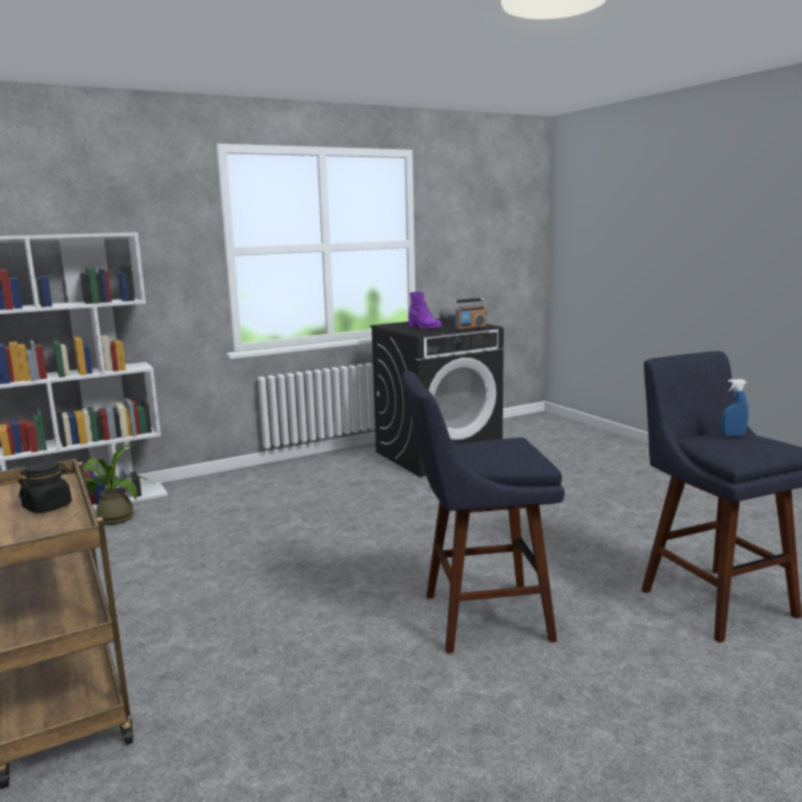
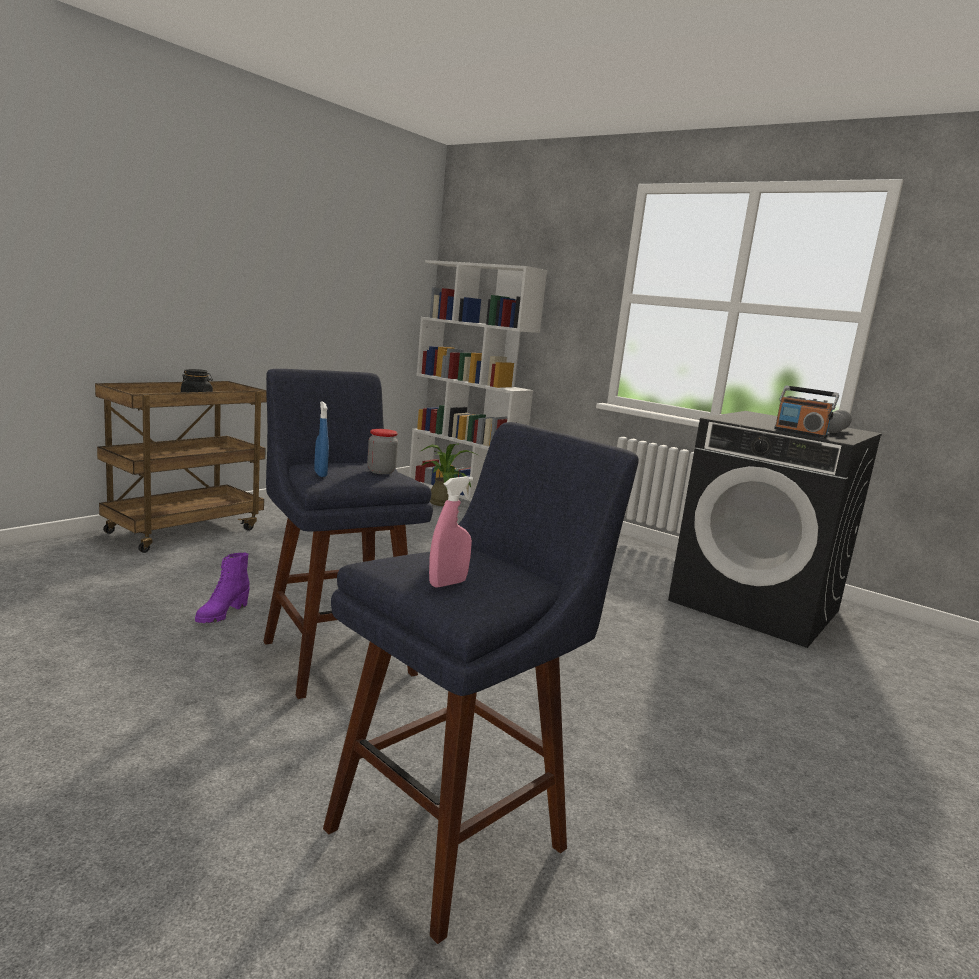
camera: 65 degrees right, 0 degrees up
(424, 328) = (765, 421): purple boot -> purple boot (221, 614)
(500, 442) = (381, 471): none -> jar
(733, 435) = (499, 573): blue spray bottle -> blue spray bottle (320, 474)
(762, 445) = (448, 583): none -> pink spray bottle

